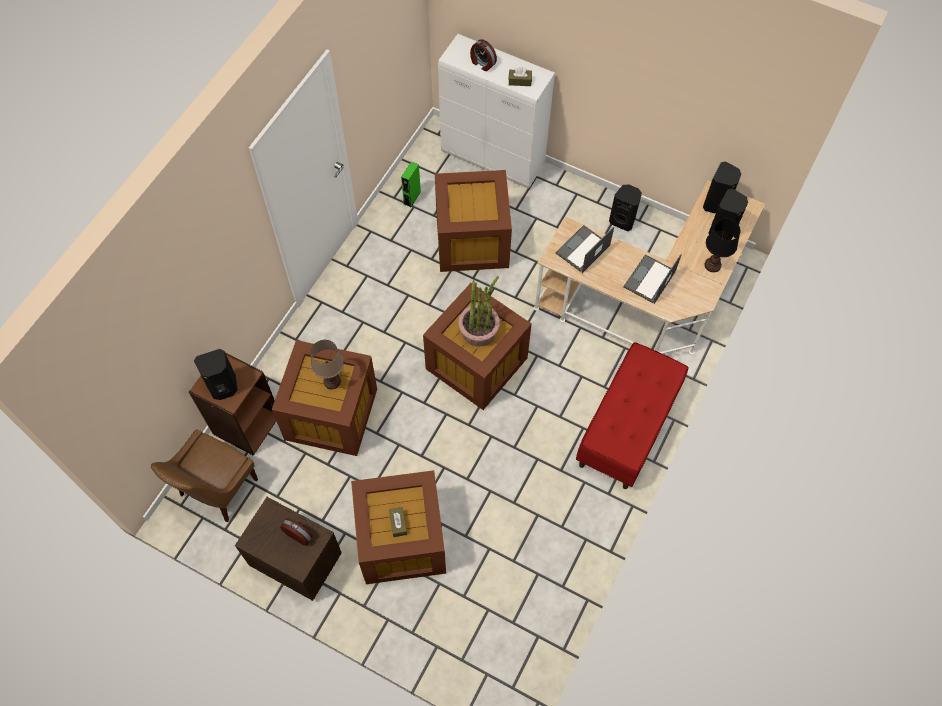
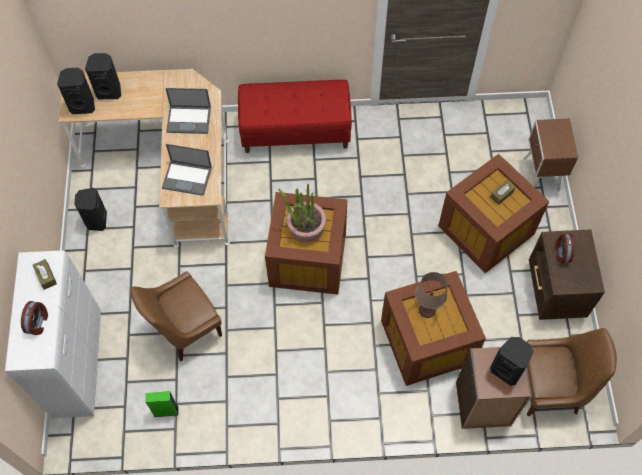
camera: 120 degrees left, 0 degrees up
(426, 642) = (540, 175): none -> brown nightstand
(473, 240) = (185, 329): brown storage box -> brown chair
(712, 265) = (148, 84): black table lamp -> none

